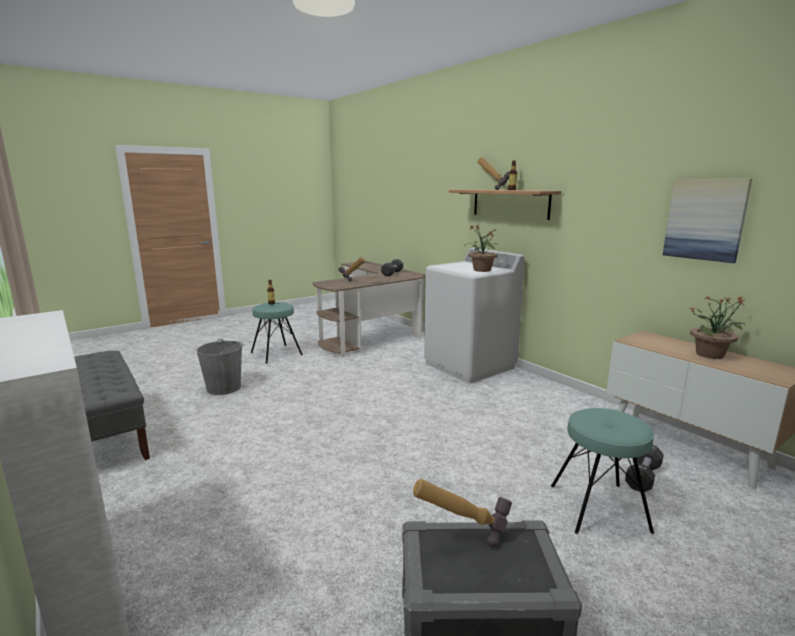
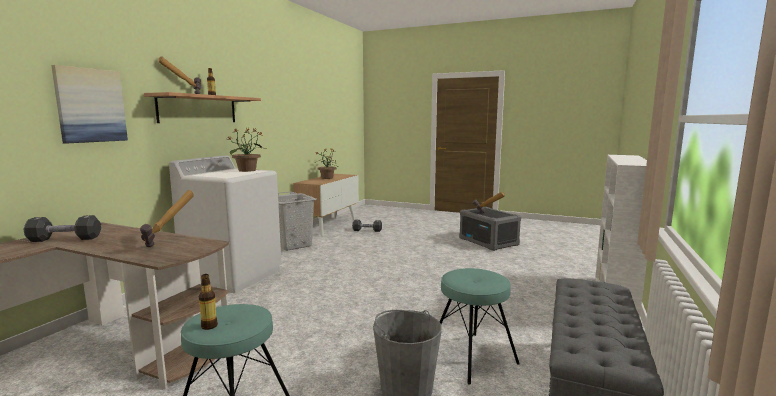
camera: 120 degrees left, 5 degrees down
(564, 401) = (293, 245): none -> grey laundry basket
(598, 508) = (401, 234): turquoise stool -> turquoise stool (472, 357)
(705, 219) = (302, 115): picture -> picture (90, 105)

